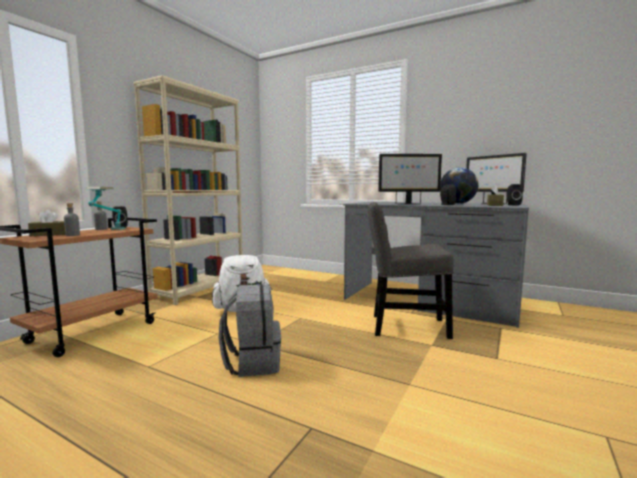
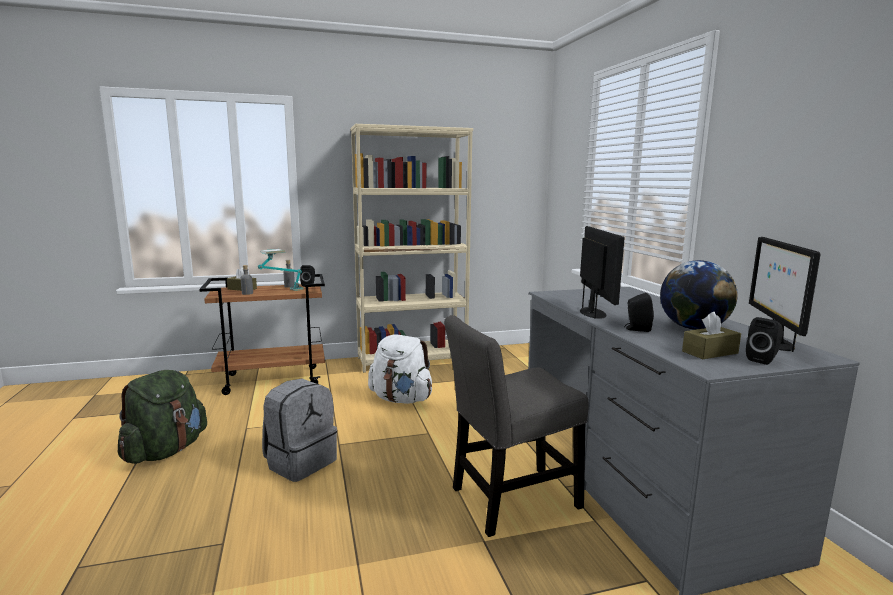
camera: 45 degrees right, 5 degrees up
(90, 416) = (166, 451): none -> green backpack
(404, 326) = (510, 500): grey chair -> grey chair turned 75 degrees counterclockwise
(408, 204) = (593, 313): monitor -> monitor turned 135 degrees counterclockwise

